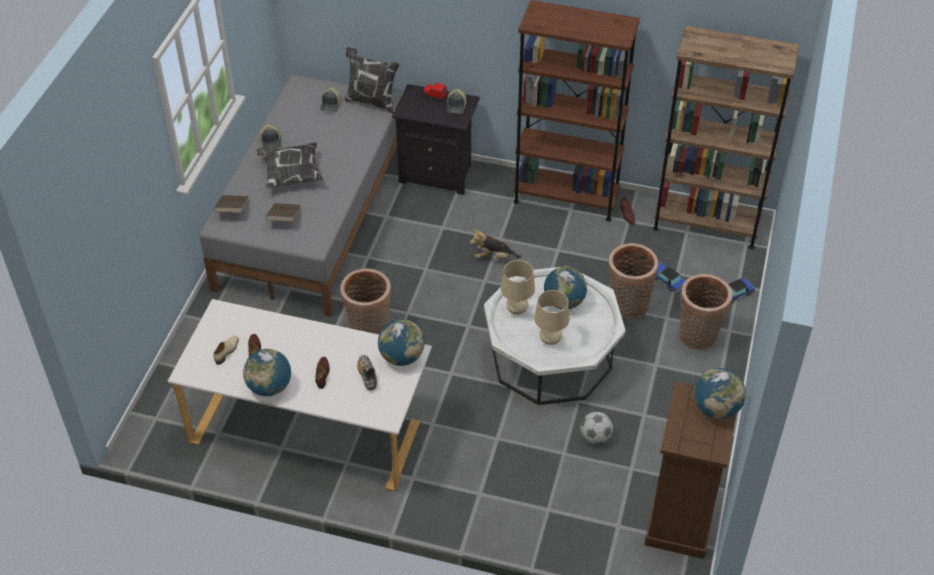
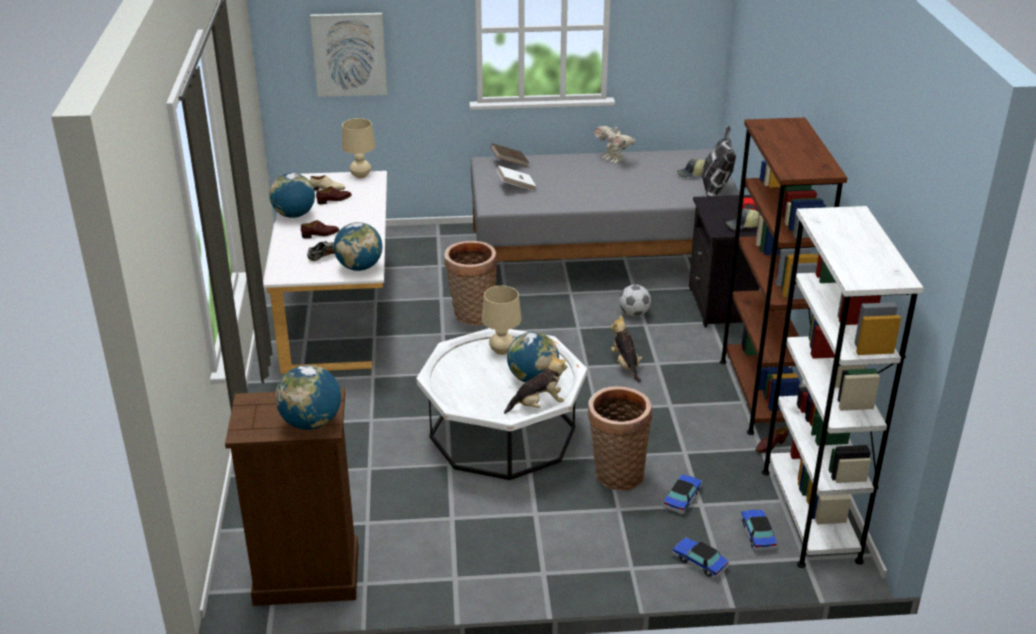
camera: 70 degrees right, 15 degrees down
(113, 235) = (349, 54): none -> picture
(271, 141) = (613, 159): cap -> toy robot
(284, 219) = (516, 186): brown book -> white book
(291, 174) = (576, 177): pillow -> none
(550, 340) = (470, 380): beige table lamp -> beige table lamp (361, 176)
(595, 437) = (401, 487): football -> football (634, 313)
(600, 309) = (538, 405): none -> plush toy
(697, 338) = (601, 541): basket -> none
(706, 224) = (810, 515): brown bookcase -> white bookcase
(716, 256) = (757, 534): none -> toy car

